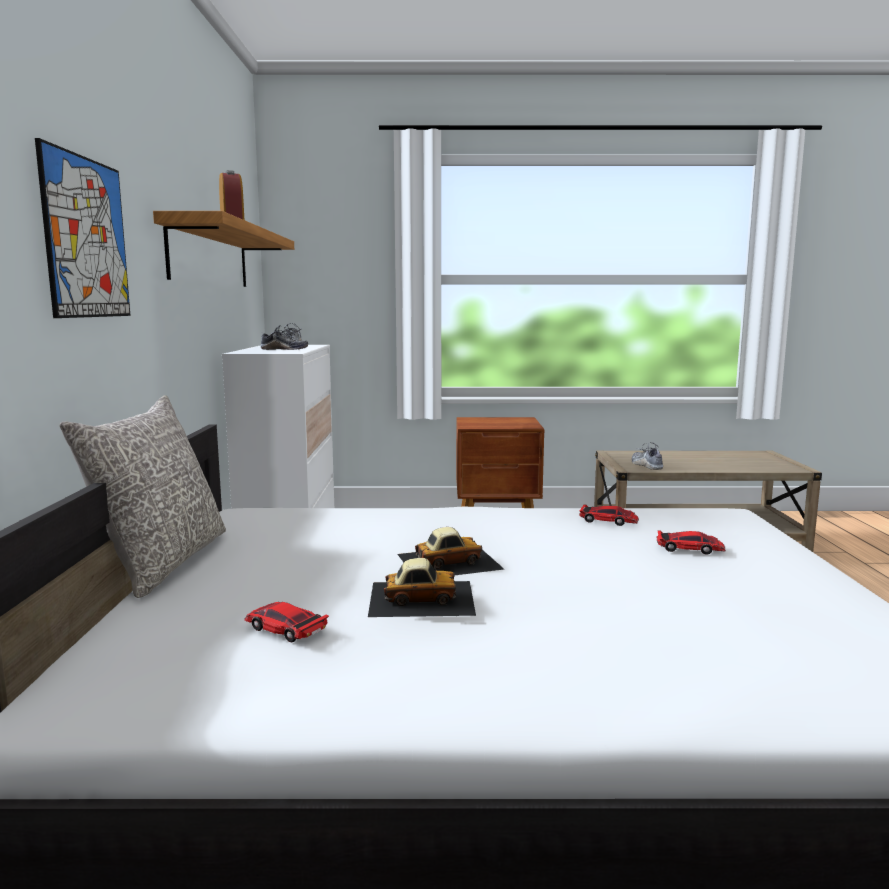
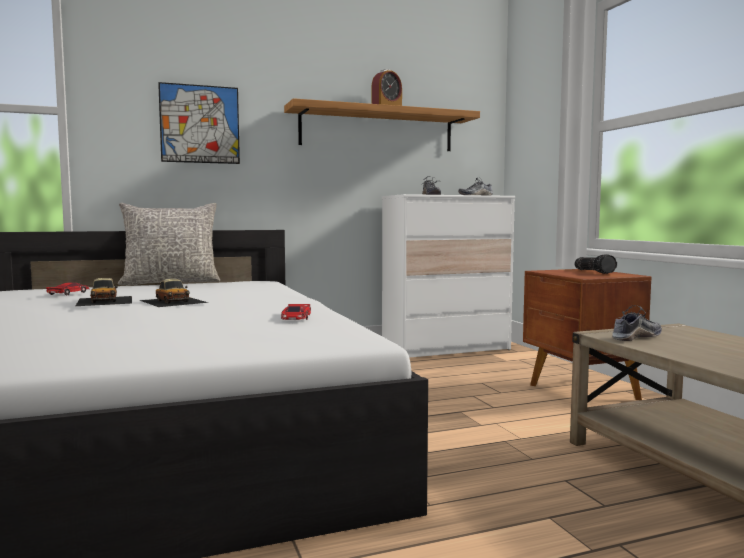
camera: 70 degrees right, 5 degrees down
(493, 420) = (594, 272): none -> flashlight
(690, 548) = (220, 330): toy car -> none

